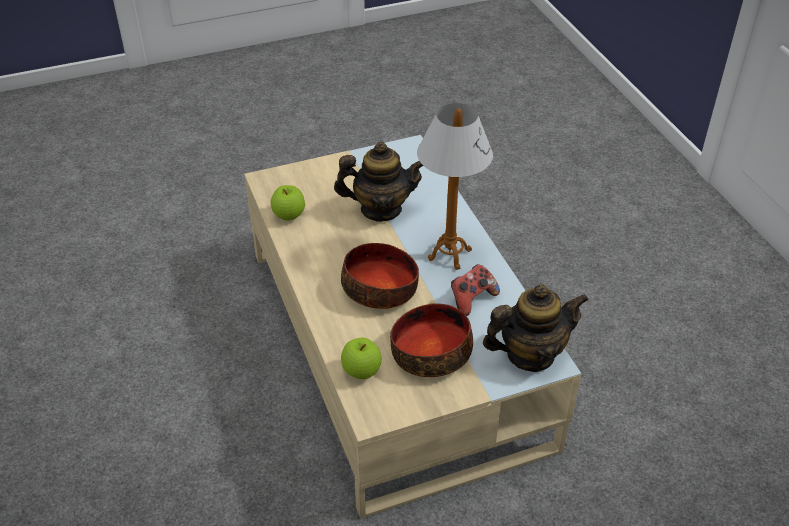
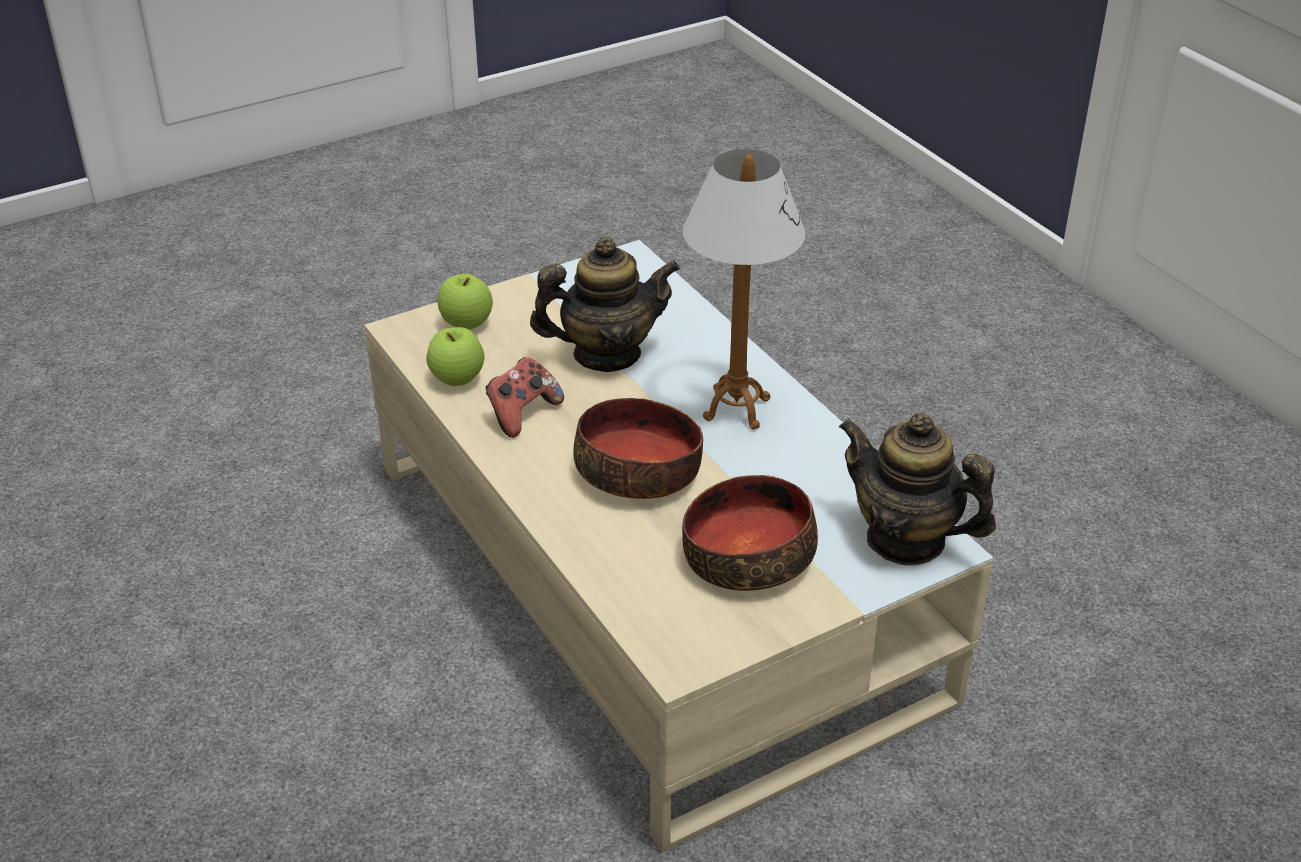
camera: 10 degrees left, 5 degrees down
(361, 371) = (643, 597): apple -> apple (466, 324)
(472, 299) = (791, 470): game controller -> game controller (522, 414)
(530, 354) = (906, 539): teapot -> teapot turned 120 degrees counterclockwise

